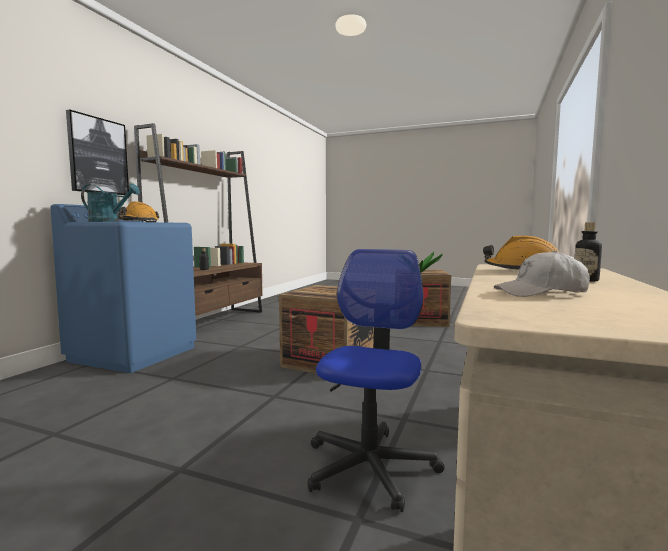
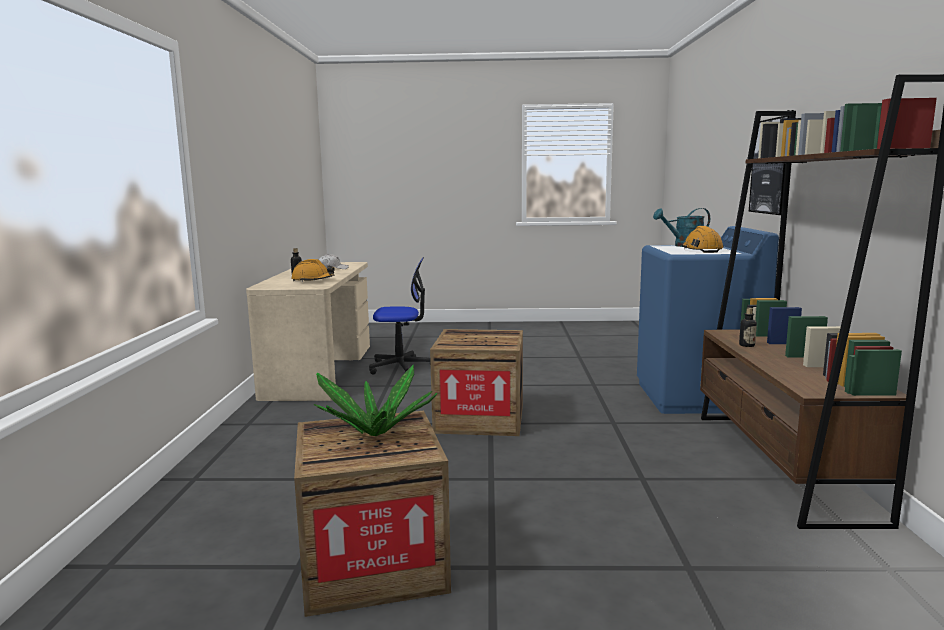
camera: 160 degrees right, 5 degrees up
(369, 467) = (401, 367): office chair -> office chair turned 90 degrees counterclockwise

